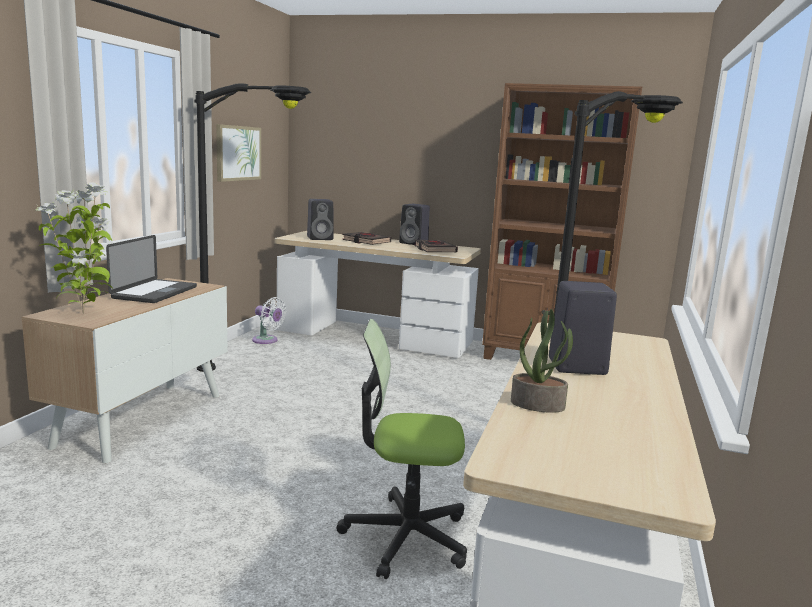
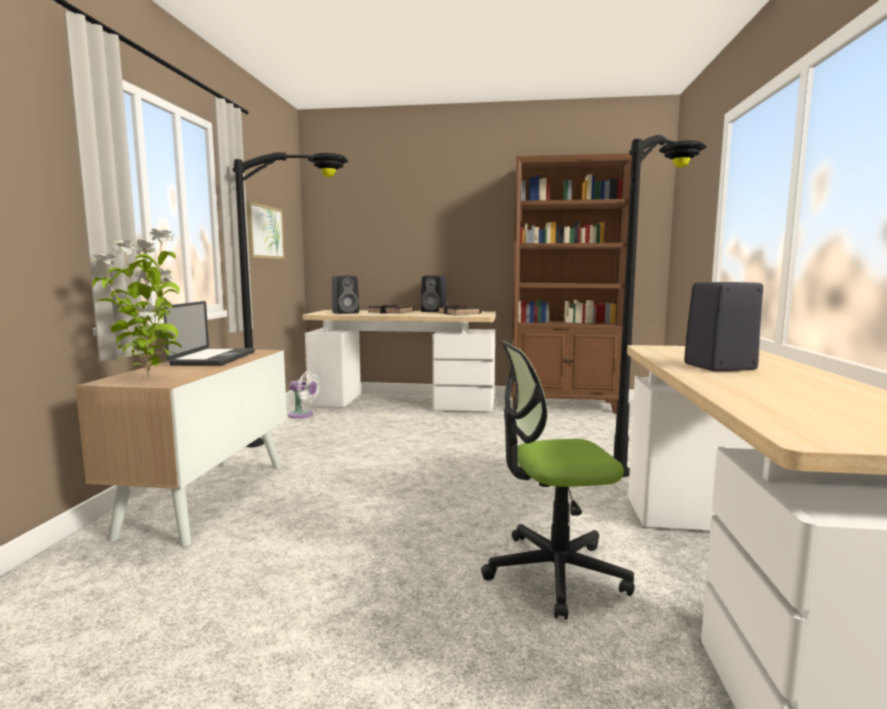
camera: 10 degrees left, 5 degrees down
(538, 404) = (742, 393): potted plant -> none

